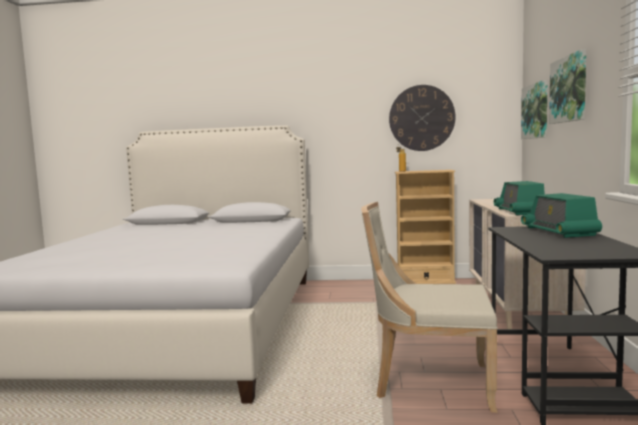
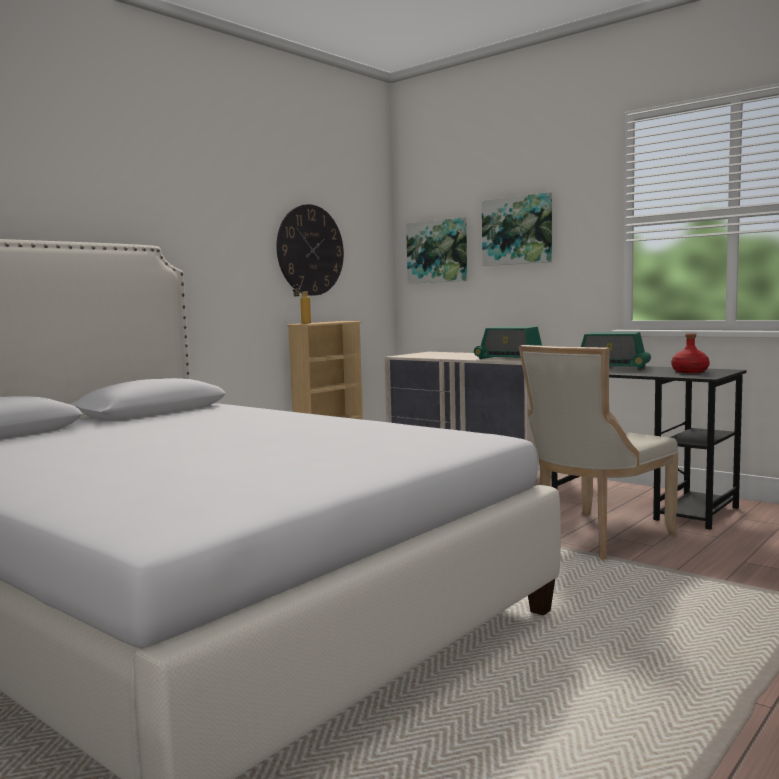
camera: 55 degrees left, 0 degrees up
(585, 248) = (690, 372): none -> red bottle

